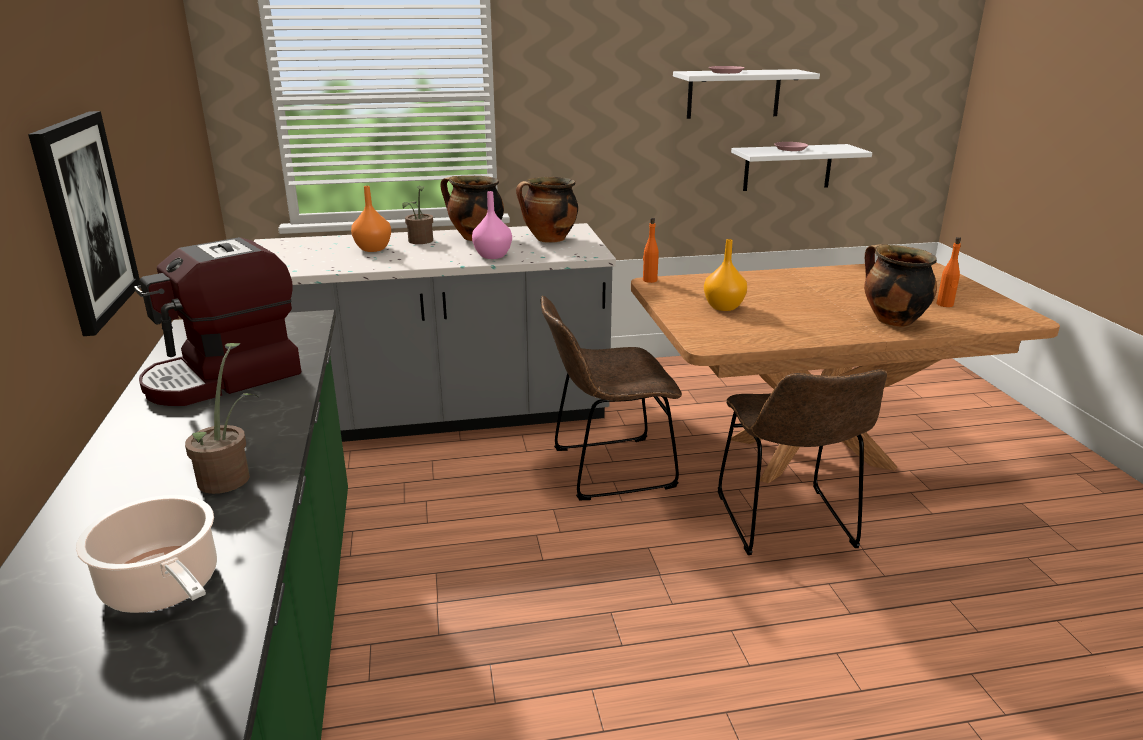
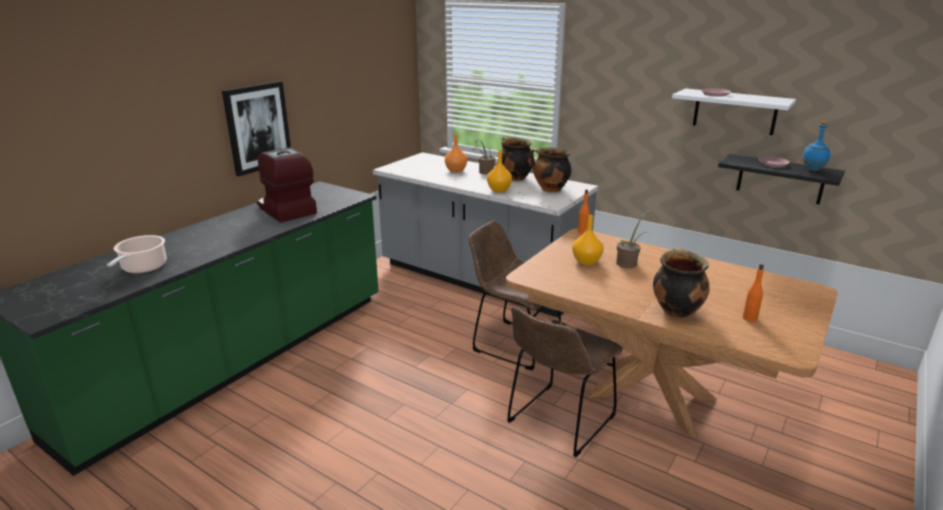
camera: 45 degrees right, 0 degrees up
(225, 378) = (285, 210): coffee machine -> coffee machine turned 45 degrees clockwise
(229, 475) = (217, 244): potted plant -> potted plant (629, 263)
(493, 256) = (499, 190): pink vase -> orange vase
(787, 167) = (780, 179): white shelf -> black shelf
(828, 147) = (813, 169): none -> blue bottle

